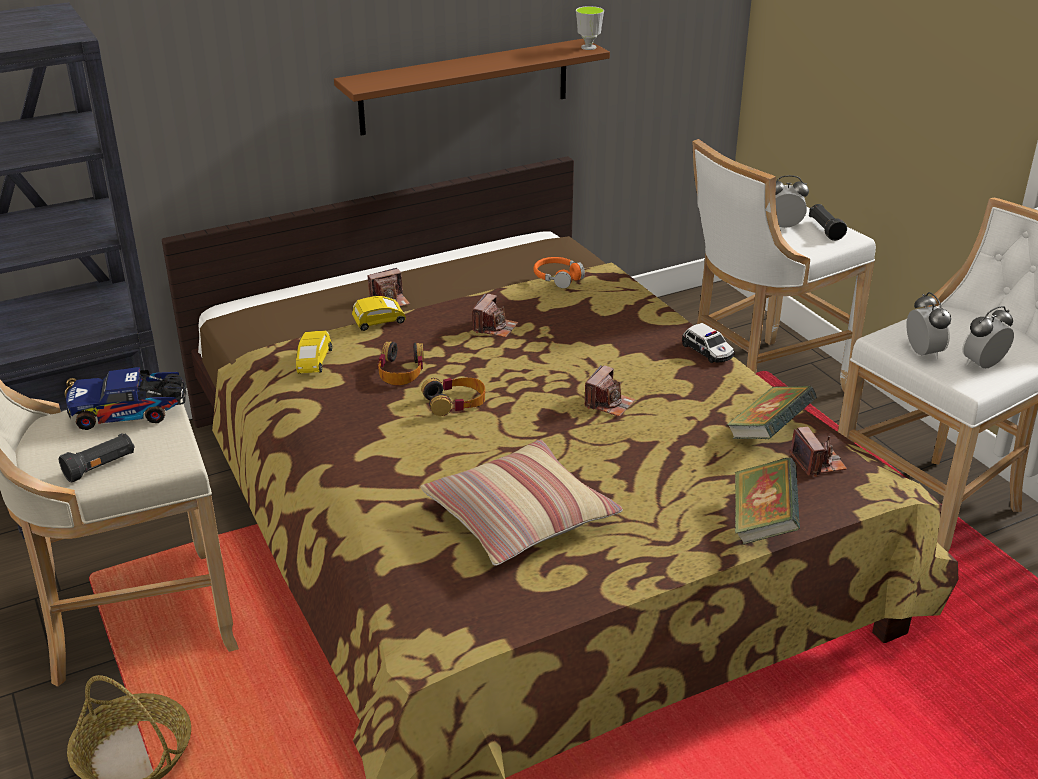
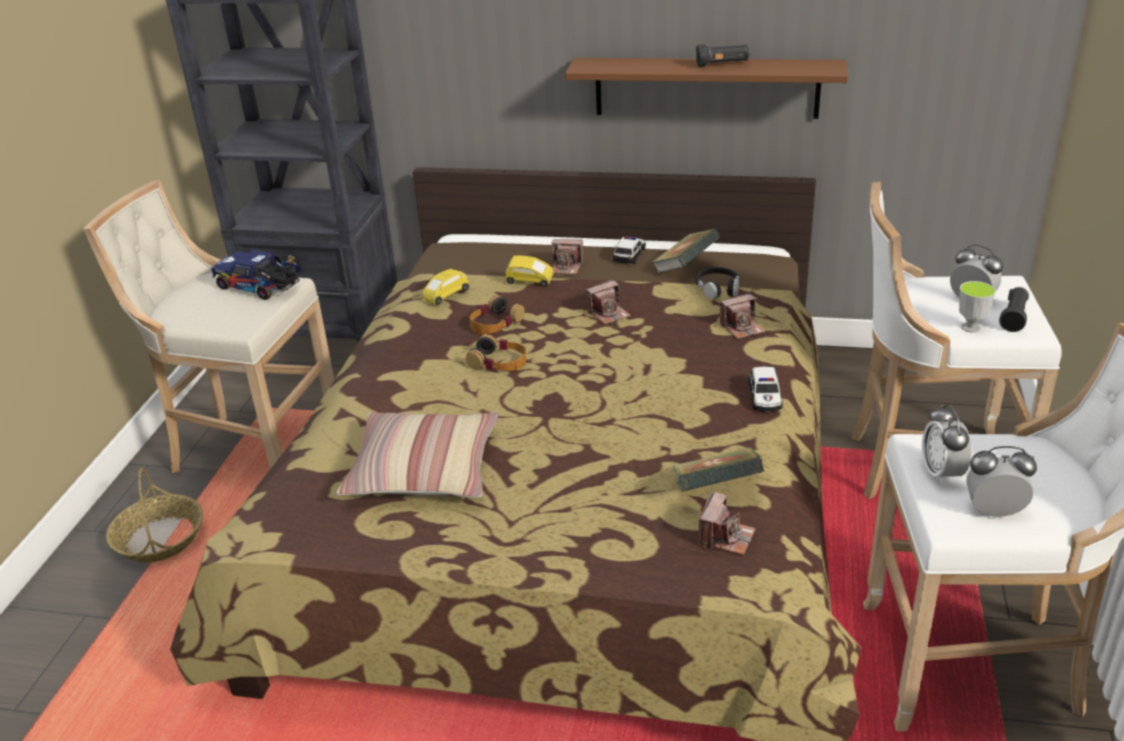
camera: 40 degrees right, 0 degrees up
(100, 467) = (197, 317): black flashlight -> black flashlight (722, 64)
(433, 272) = (629, 254): none -> toy car
(557, 278) = (717, 288): orange headphones -> black headphones
(588, 47) = (833, 68): cup -> cup (970, 328)
(609, 403) = (612, 409): camera -> camera (742, 328)
(763, 522) = (600, 564): book -> book (685, 268)
(923, 353) = (941, 473): alarm clock -> alarm clock turned 150 degrees clockwise

